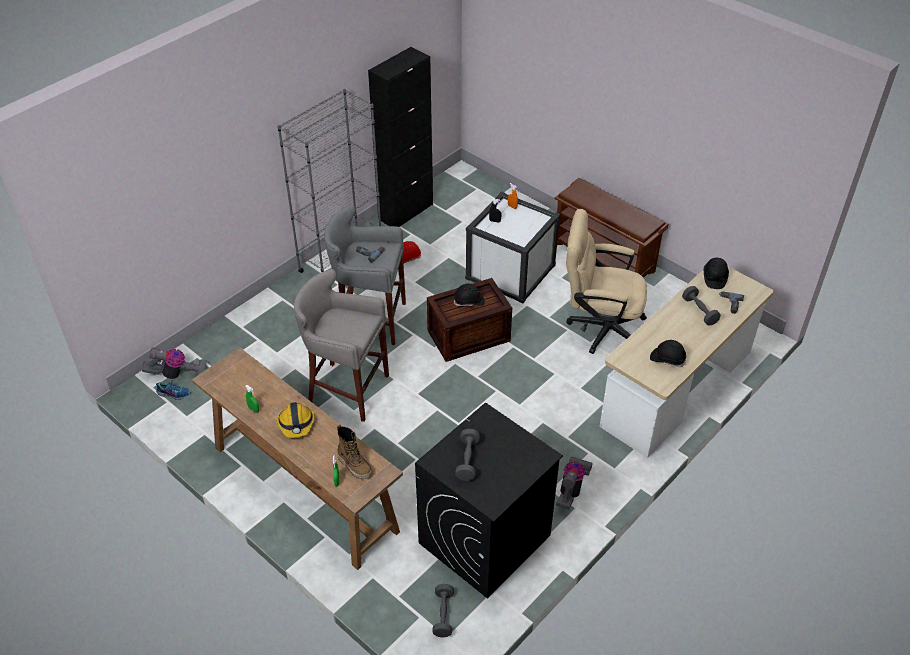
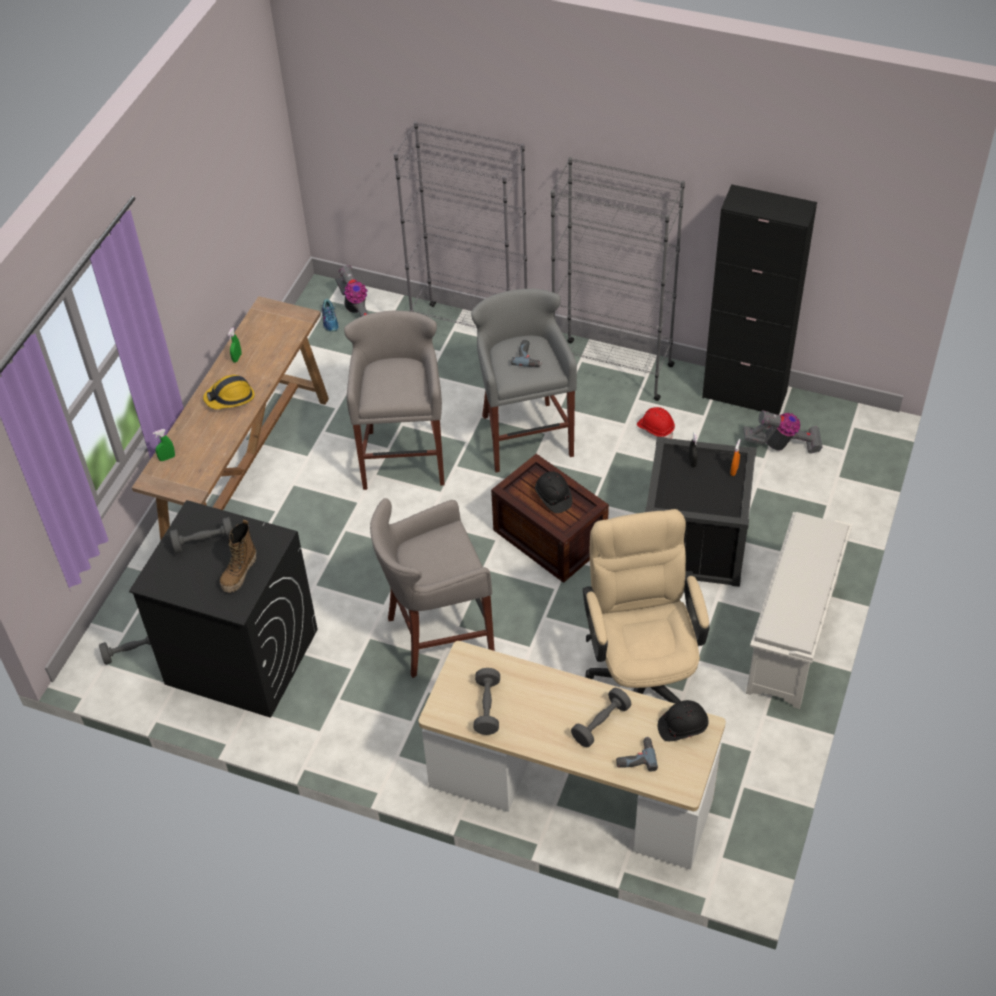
camera: 70 degrees right, 5 degrees up
(251, 318) = (471, 332): none -> grey bookcase
(355, 466) = (192, 464): boot -> boot (240, 573)
(511, 271) = (695, 542): white storage box -> black storage box
(521, 418) = (437, 635): none -> grey stool
(572, 489) = (347, 720): vacuum cleaner -> vacuum cleaner (782, 445)
(605, 257) = (792, 639): brown shoe rack -> white shoe rack
(667, 359) = (487, 707): black hard hat -> grey dumbbell

